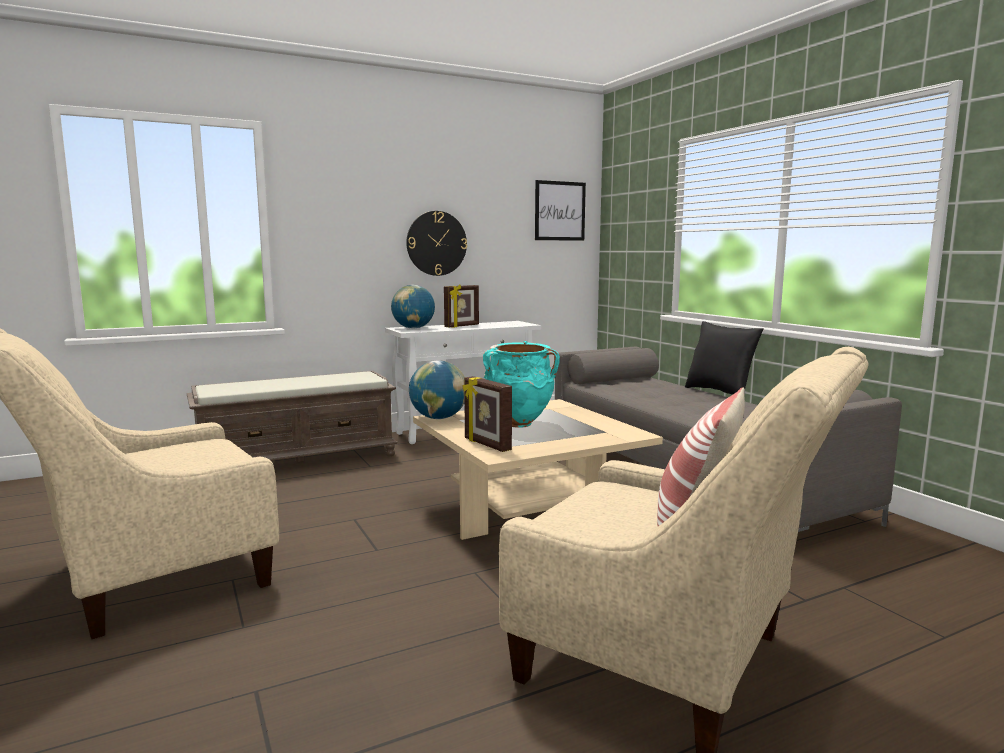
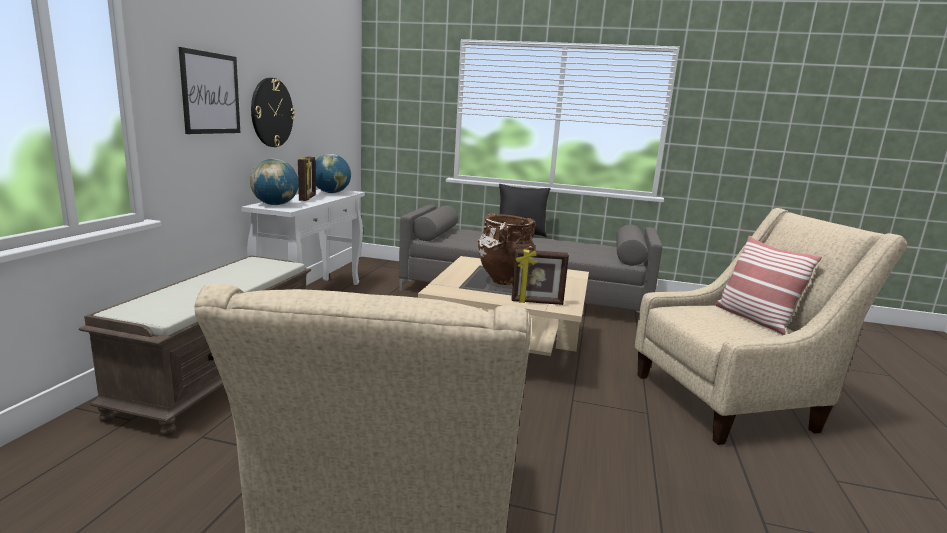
camera: 50 degrees left, 5 degrees up
(439, 418) = (441, 290): globe -> globe (331, 192)
(520, 424) = (502, 281): turquoise vase -> brown vase
(560, 211) = (342, 84): picture -> picture (211, 93)

